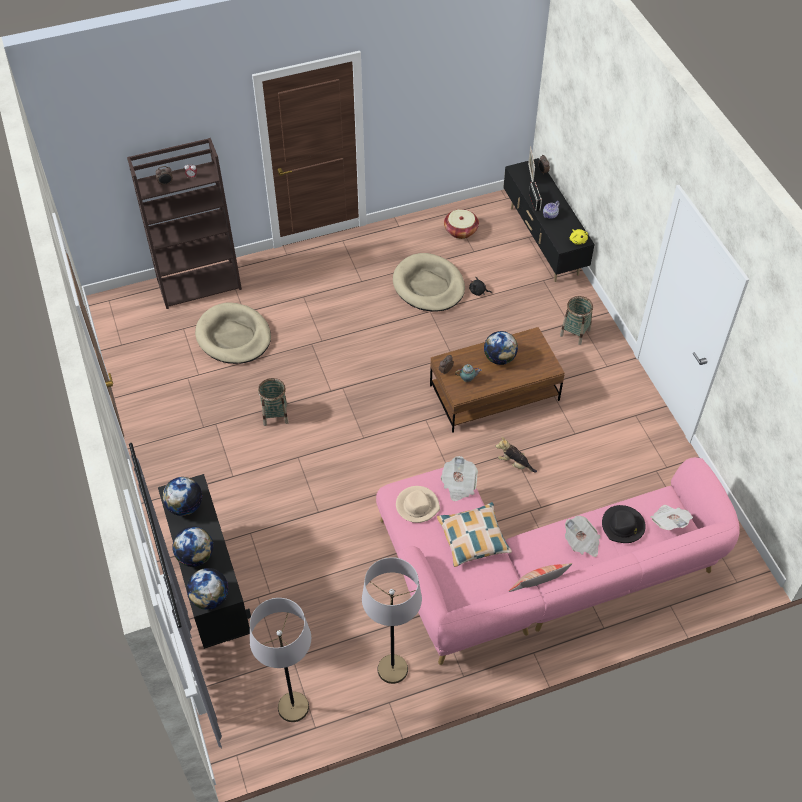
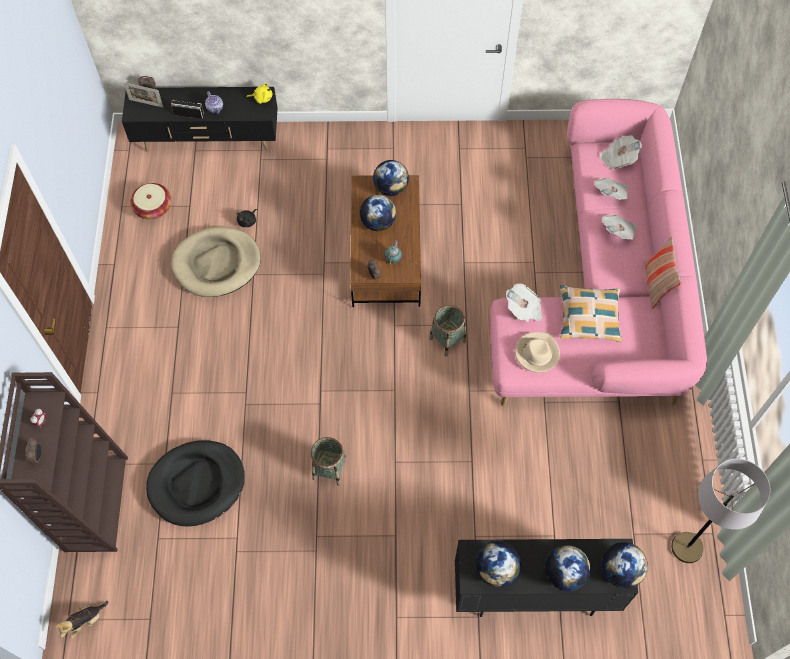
camera: 70 degrees left, 10 degrees up
(234, 336) = (197, 484): beige dog bed -> black dog bed
(392, 669) = (669, 446): grey floor lamp -> none
(514, 463) = (477, 266): plush toy -> plush toy (85, 621)
(539, 357) = (391, 188): none -> globe
(575, 333) = (340, 158): basket -> basket (447, 339)
(623, 526) = (611, 194): black hat -> newspaper

